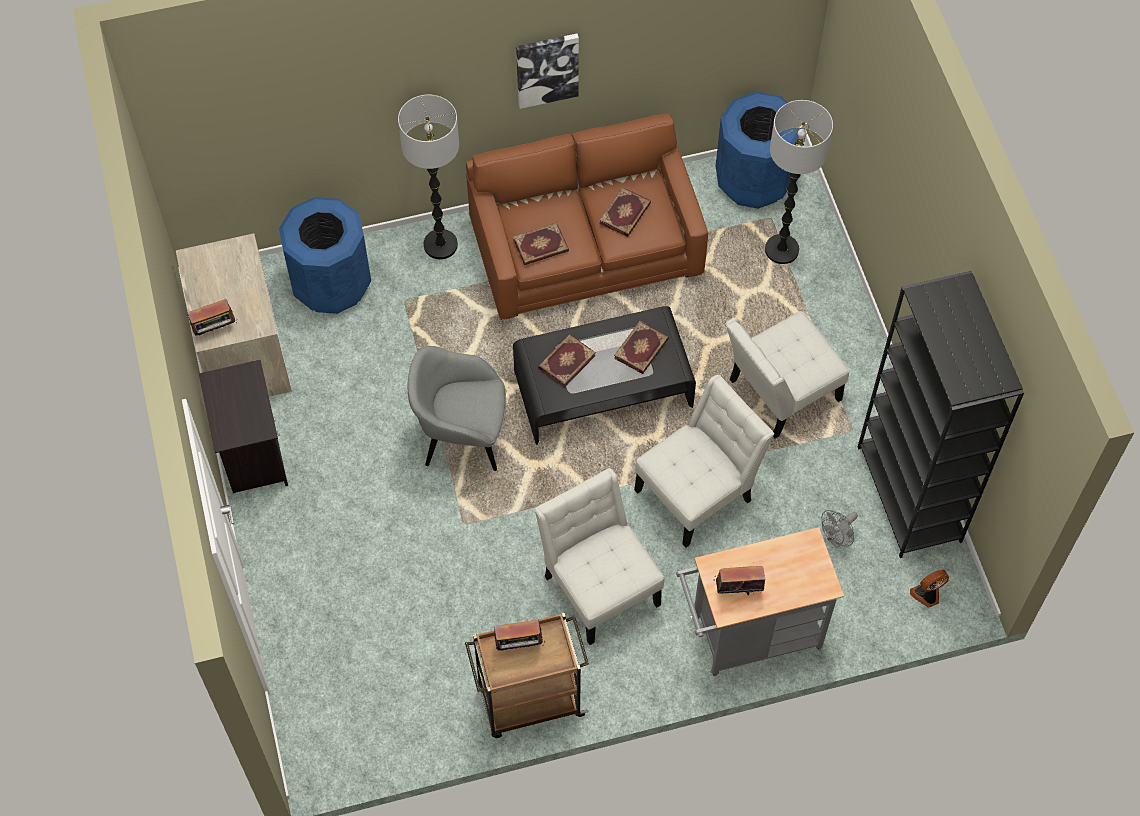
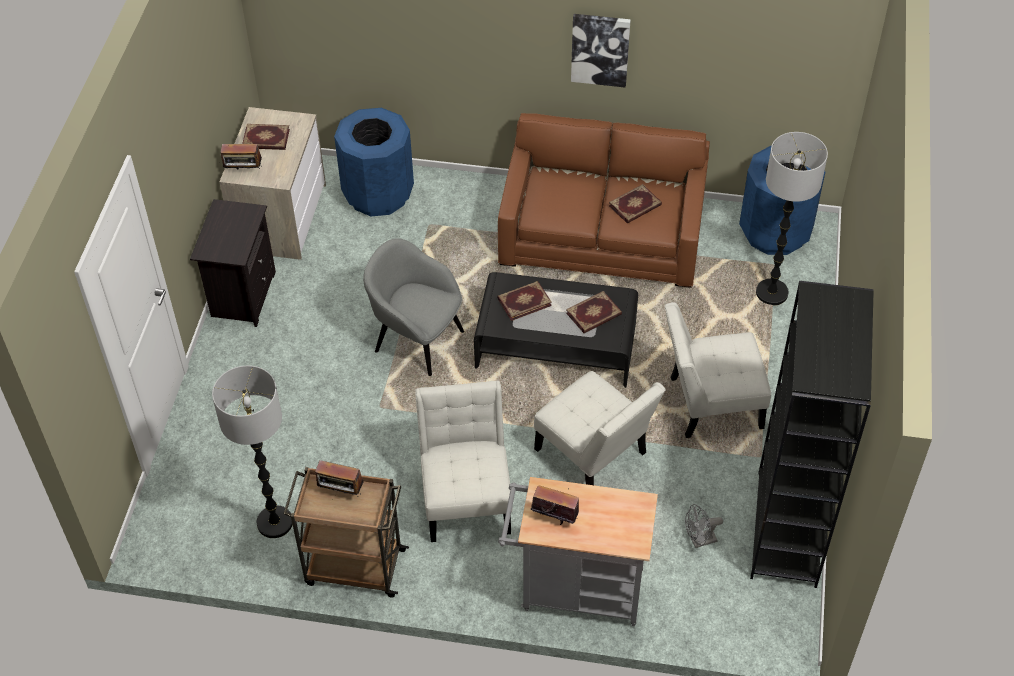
camera: 25 degrees right, 10 degrees down
(440, 245) = (482, 194): floor lamp -> floor lamp (275, 522)
(541, 246) = (549, 207): book -> book (266, 139)
(698, 491) = (594, 455): white chair -> white chair turned 60 degrees clockwise
(927, 595) = (760, 620): fan -> none

